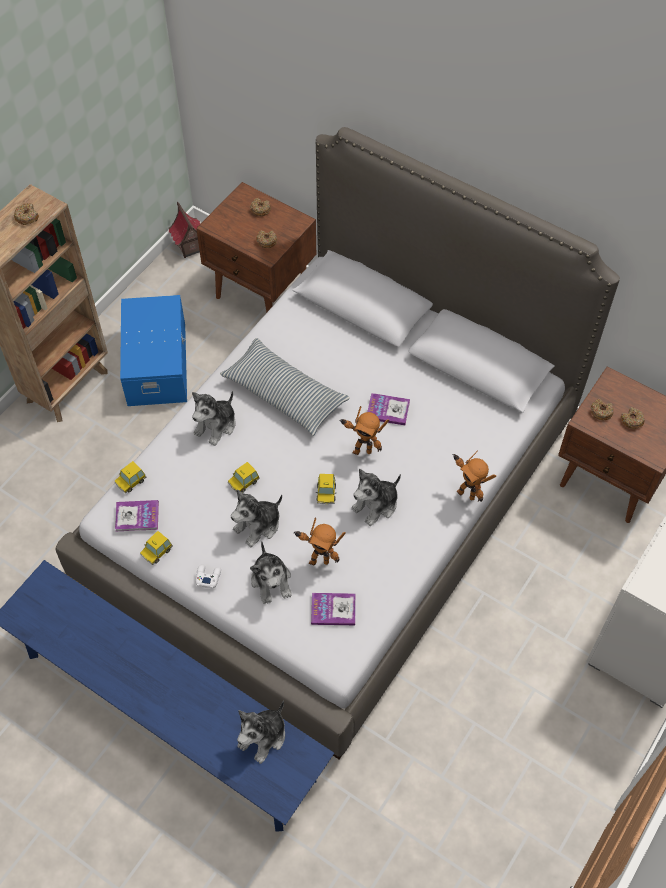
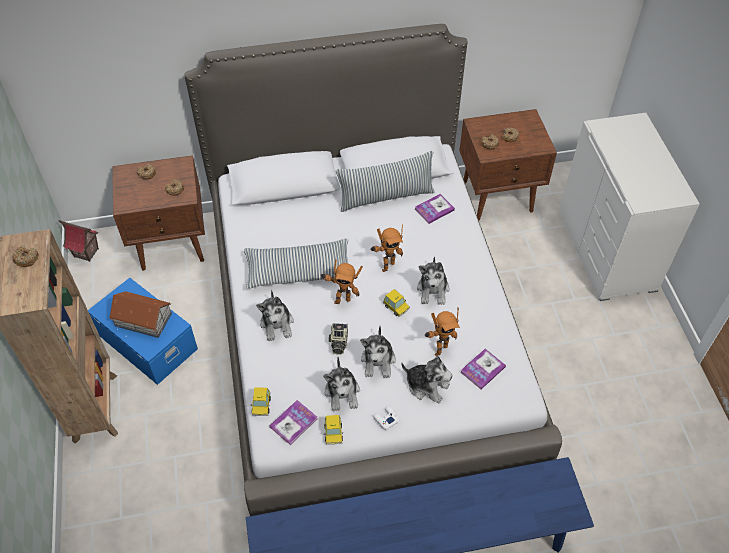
camera: 45 degrees left, 5 degrees down
(152, 339) = (143, 319): none -> toy house
(243, 482) = (338, 342): toy car -> camera
(263, 737) = (520, 488): plush toy -> plush toy (342, 392)
(388, 410) = (373, 231): book -> book (434, 209)
(437, 387) = (386, 197): none -> pillow
(467, 493) = (474, 242): toy robot -> toy robot (341, 299)

